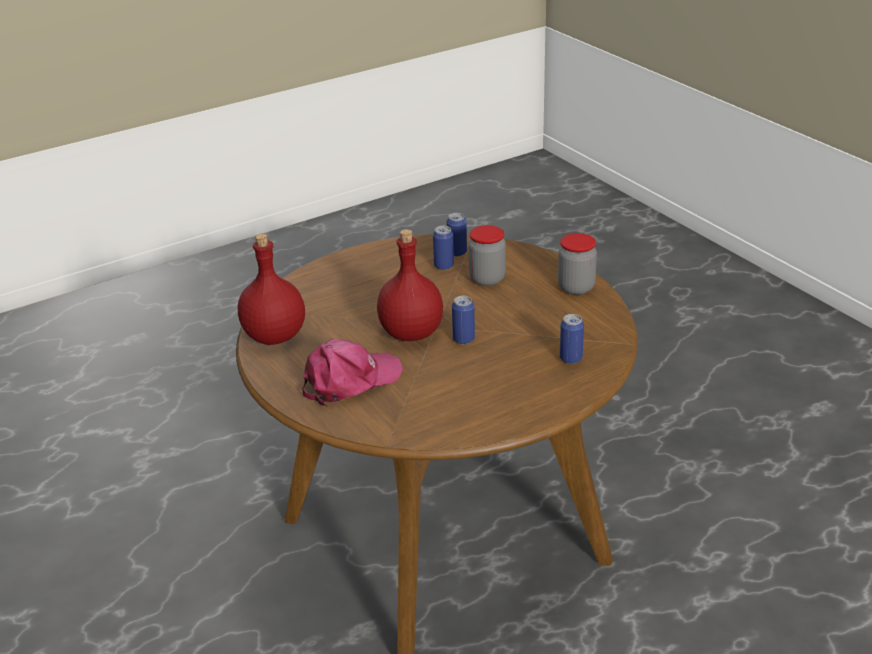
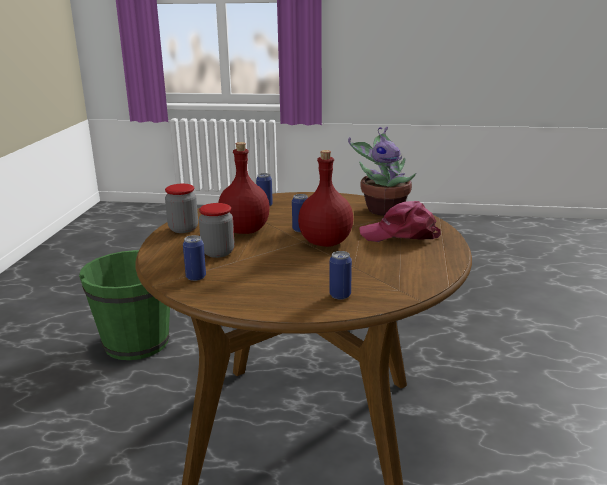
camera: 140 degrees left, 10 degrees down
(273, 337) = (424, 273): red bottle -> red bottle (245, 230)
(423, 419) = (383, 209): none -> potted plant
(444, 266) = (225, 272): can -> can (340, 295)
(779, 524) = (136, 342): none -> green bucket

